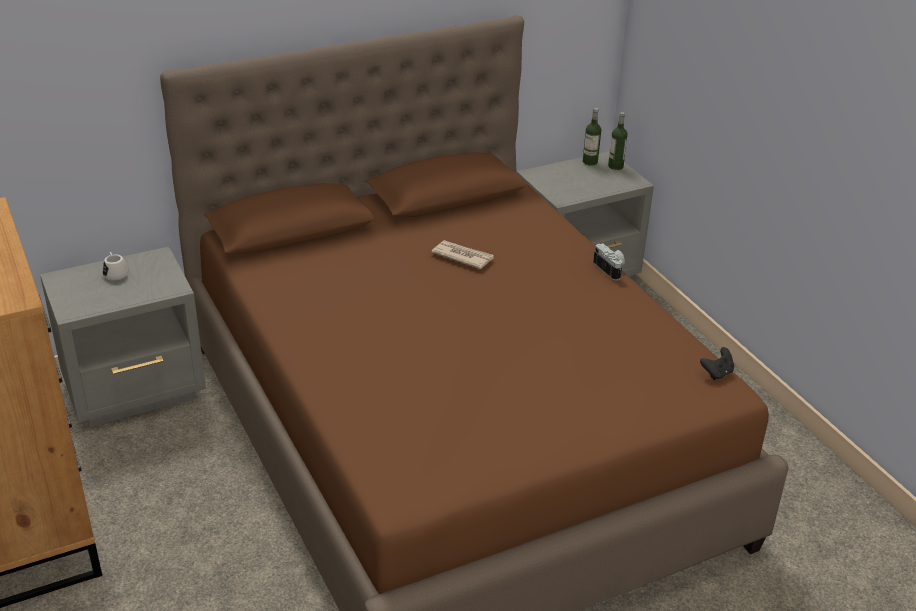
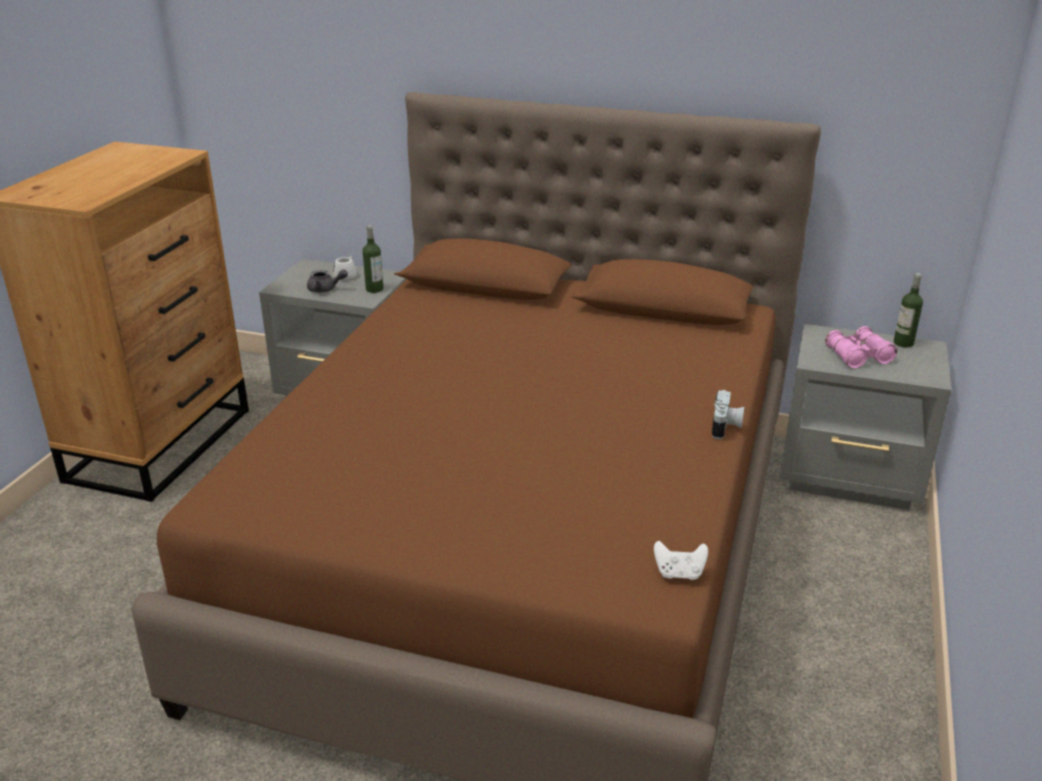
camera: 45 degrees right, 5 degrees down
(120, 294) = (325, 289): none -> grey teapot
(462, 256) = (593, 356): newspaper -> none
(579, 183) = (858, 356): none -> pink binoculars
(615, 166) = (929, 357): bottle -> bottle (374, 289)
(717, 373) = (679, 573): black game controller -> white game controller

